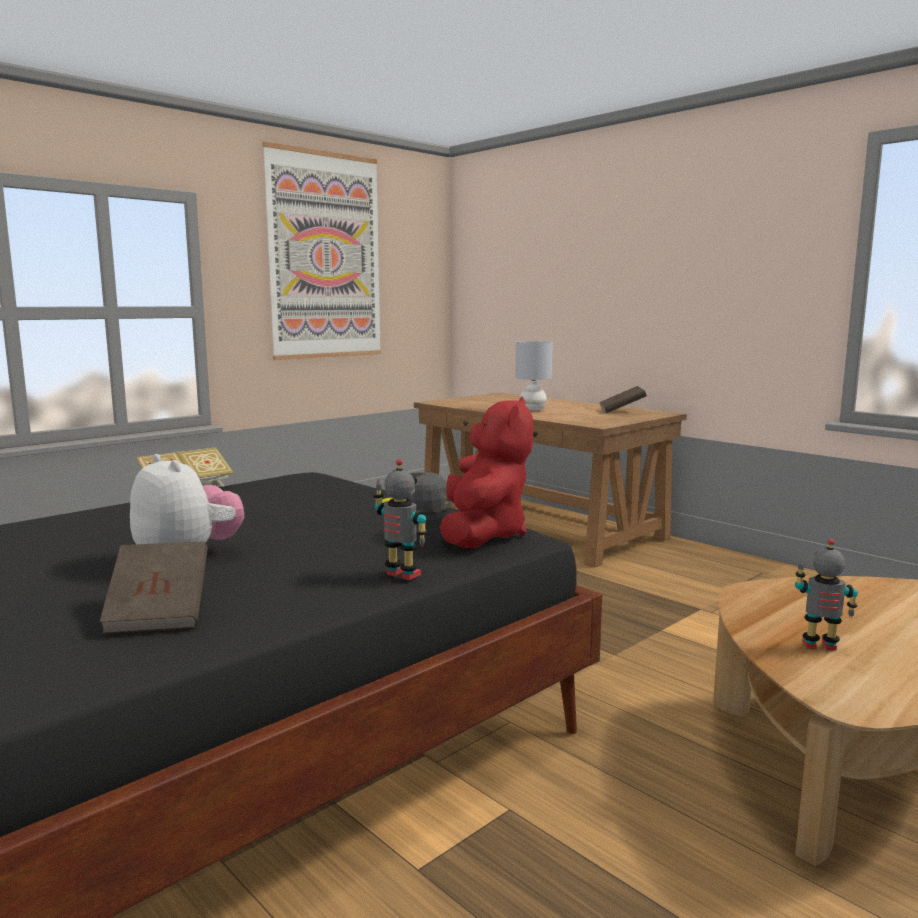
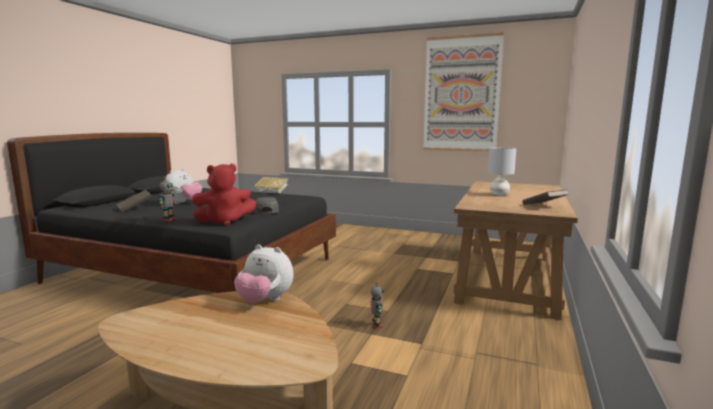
camera: 65 degrees right, 0 degrees up
(772, 597) = (265, 301): none -> plush toy
(820, 646) = (192, 313): toy robot -> toy robot (376, 325)

